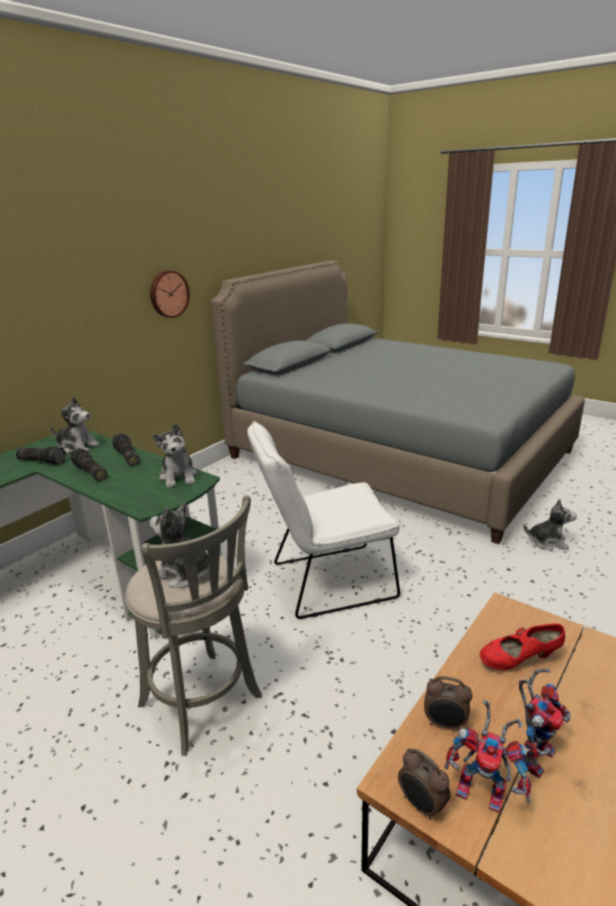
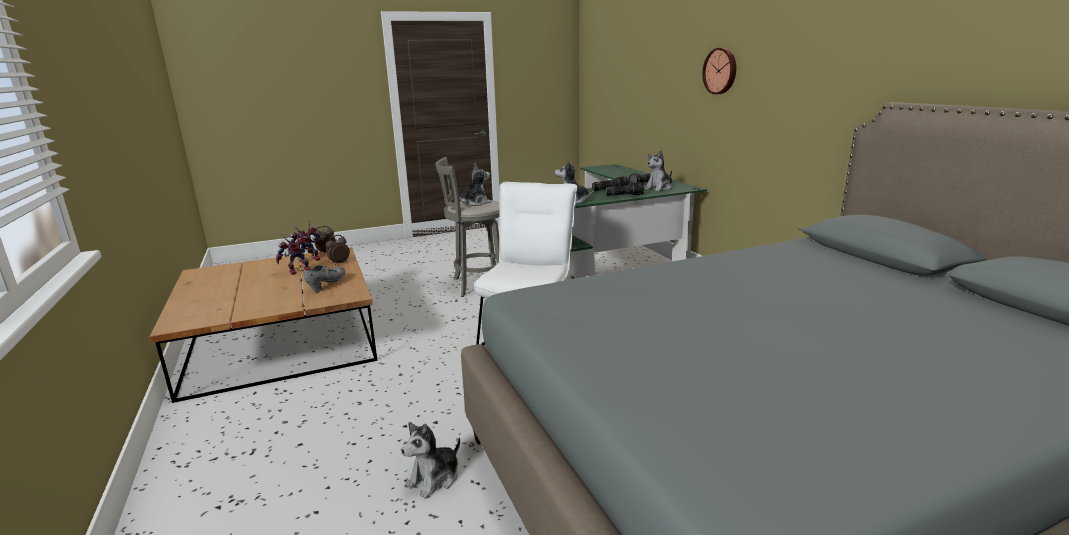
camera: 120 degrees right, 5 degrees down
(168, 294) = (817, 102): wall clock -> wall clock (721, 71)
(519, 661) = (327, 285): red shoe -> grey shoe
(533, 751) = (298, 272): toy robot -> toy robot turned 75 degrees clockwise

